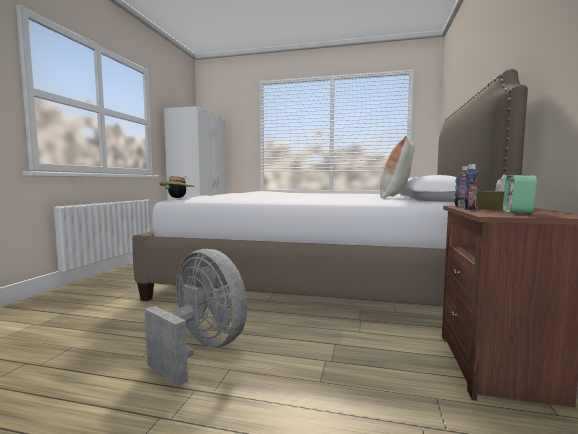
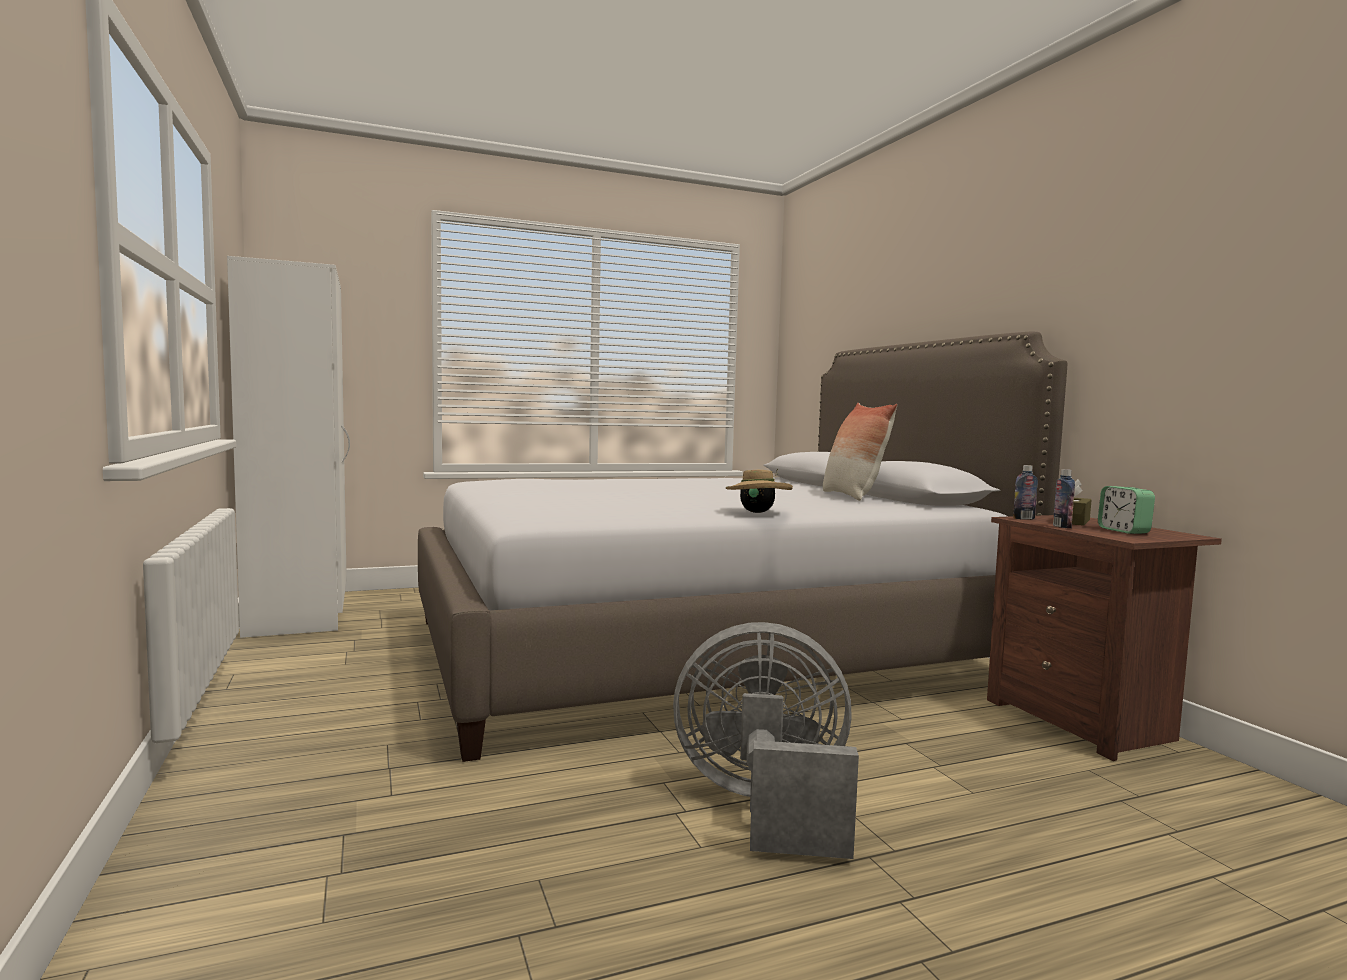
camera: 35 degrees left, 0 degrees up
(177, 198) = (522, 518): beige hat -> beige hat (758, 512)

